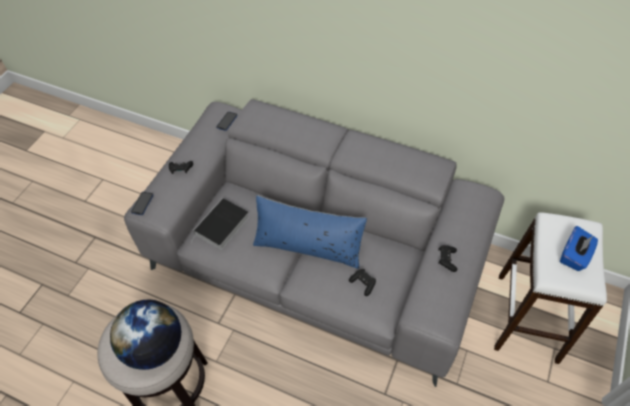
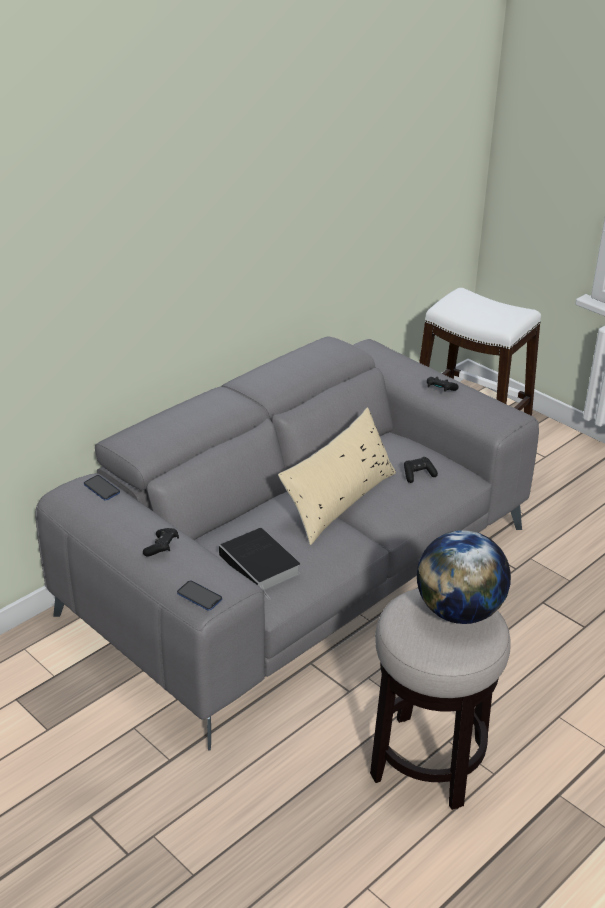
camera: 70 degrees left, 20 degrees down
(308, 245) = (339, 500): blue pillow -> beige pillow
(574, 256) = (489, 309): blue tissue box -> none

